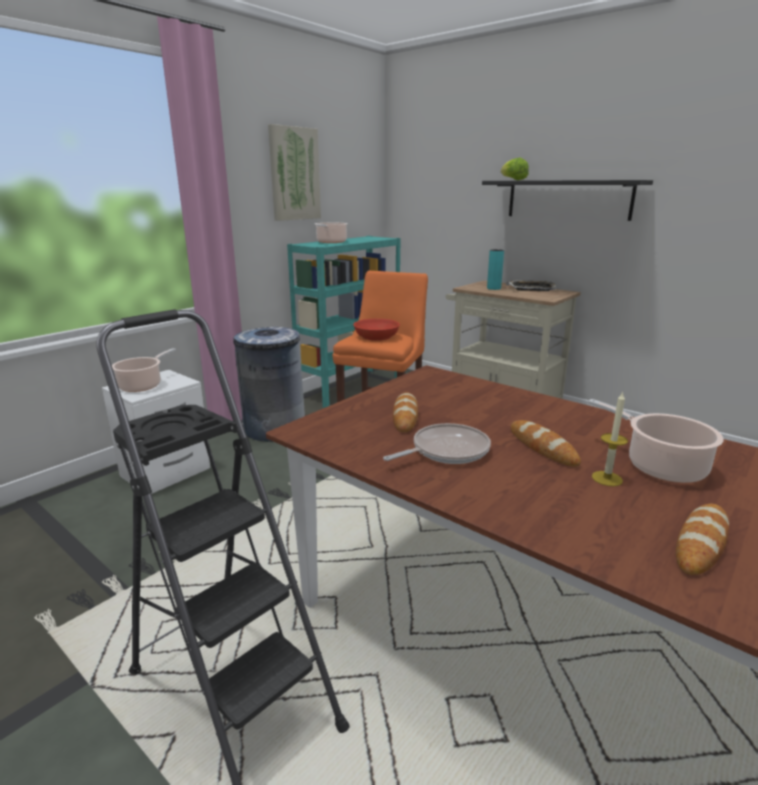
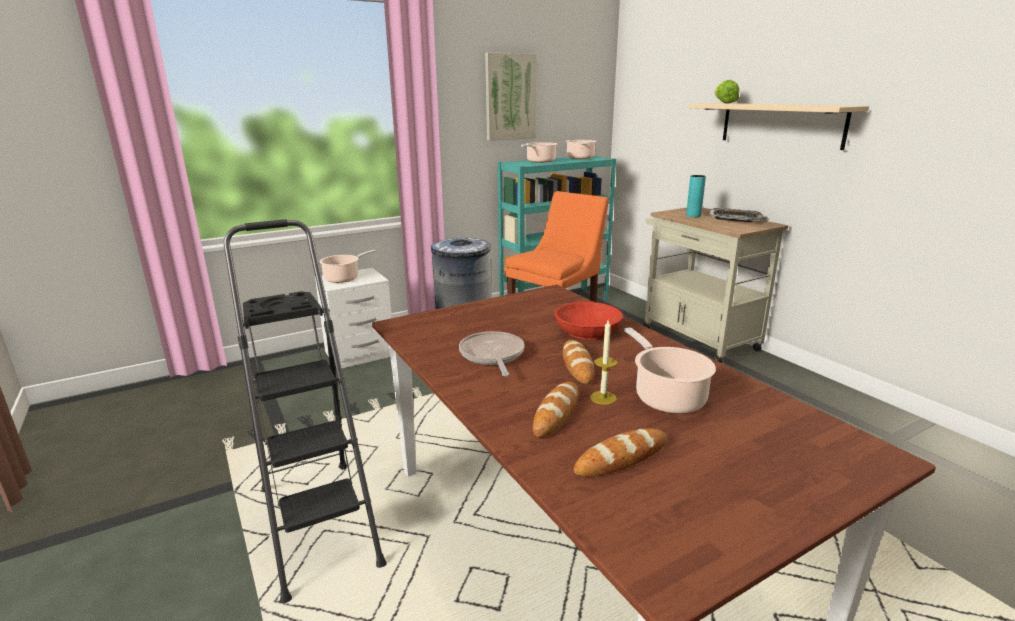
camera: 20 degrees right, 0 degrees up
(365, 238) = (580, 158): none -> cooking pot
(376, 336) = (547, 254): red bowl -> red bowl (587, 331)
(405, 416) = (490, 324): bread -> bread (556, 413)
(446, 451) = (492, 355): frying pan -> frying pan turned 90 degrees counterclockwise
(568, 199) = (781, 124): black shelf -> beige shelf

